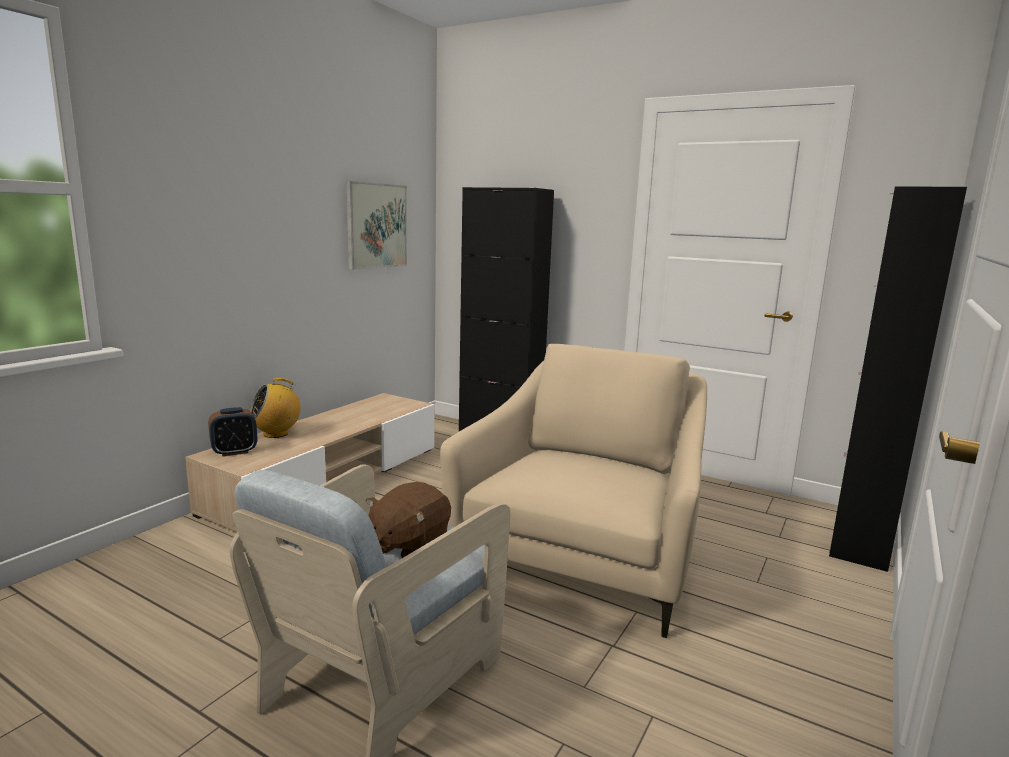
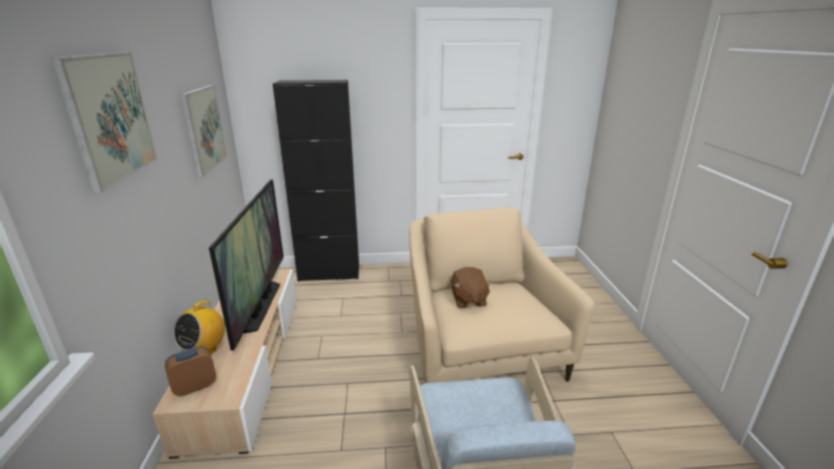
camera: 35 degrees left, 10 degrees up
(230, 171) = (110, 117): none -> picture
(234, 452) = (195, 386): alarm clock -> alarm clock turned 150 degrees counterclockwise
(364, 420) = (260, 306): none -> television
(408, 546) = (482, 411): brown plush toy -> brown plush toy (468, 300)
(859, 540) = (576, 276): black cabinet -> none

